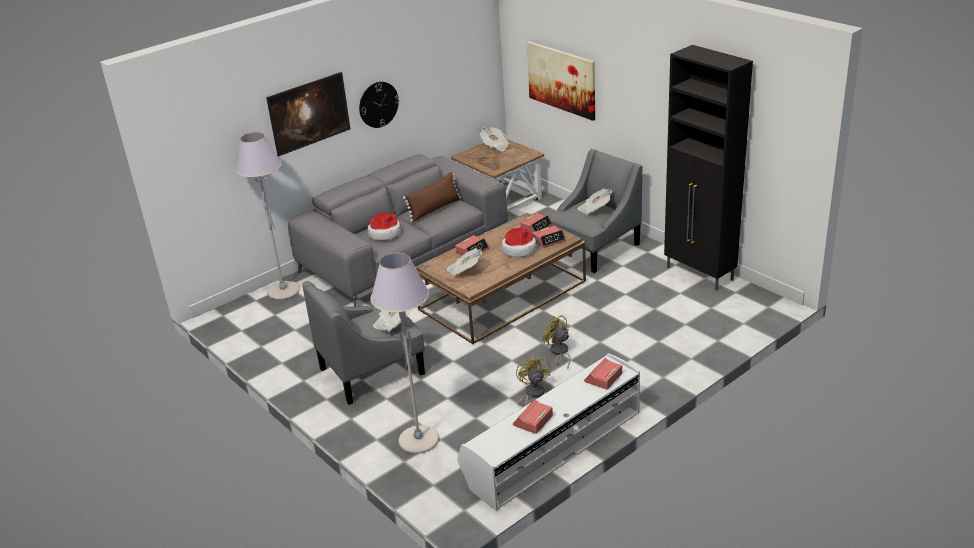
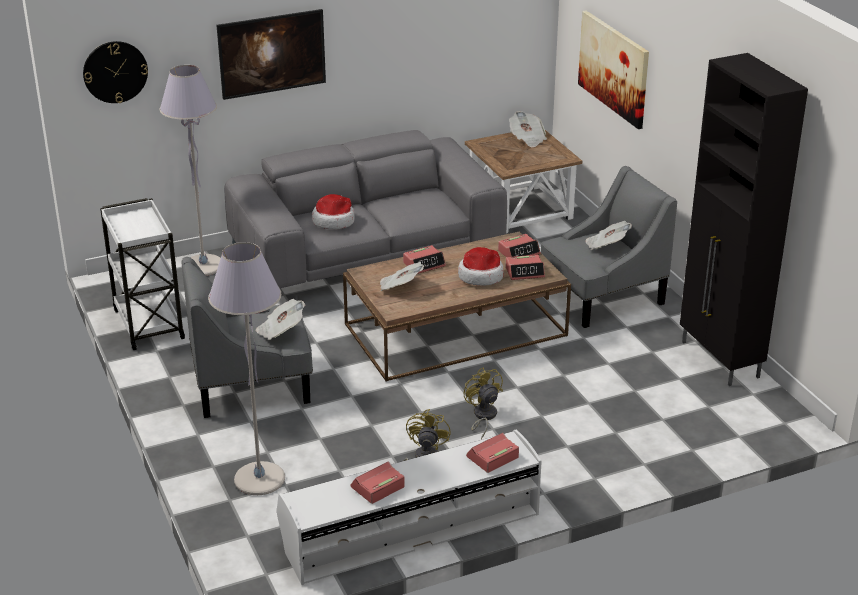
camera: 15 degrees right, 0 degrees up
(263, 344) = (148, 323): none -> white cart
(378, 104) = (369, 58): wall clock -> wall clock (115, 72)
(434, 209) = (410, 203): brown pillow -> none

